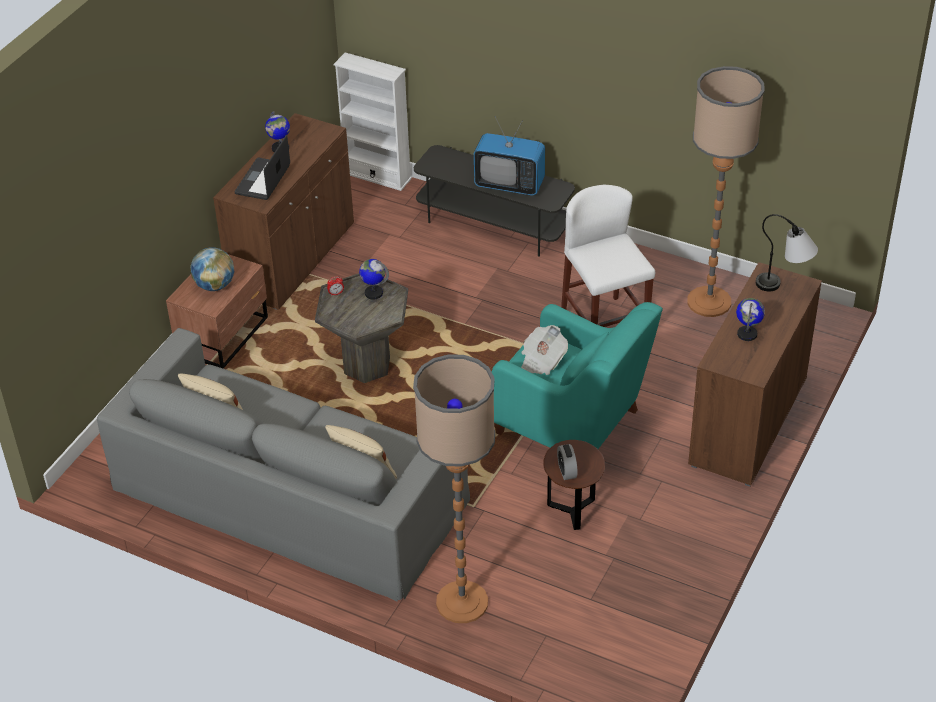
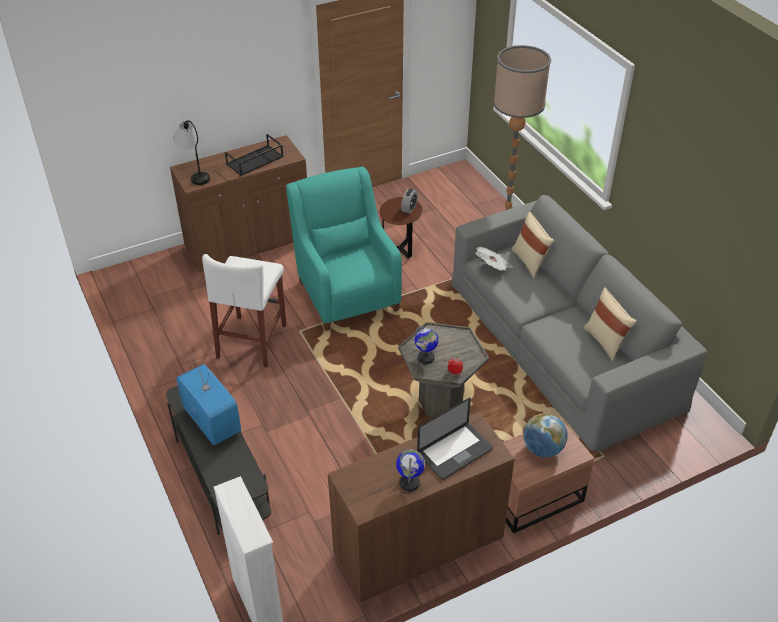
camera: 145 degrees left, 0 degrees up
(542, 360) = (355, 266): newspaper -> newspaper (493, 267)
(709, 302) = (165, 320): floor lamp -> none
(747, 334) = (254, 161): globe -> black tray

